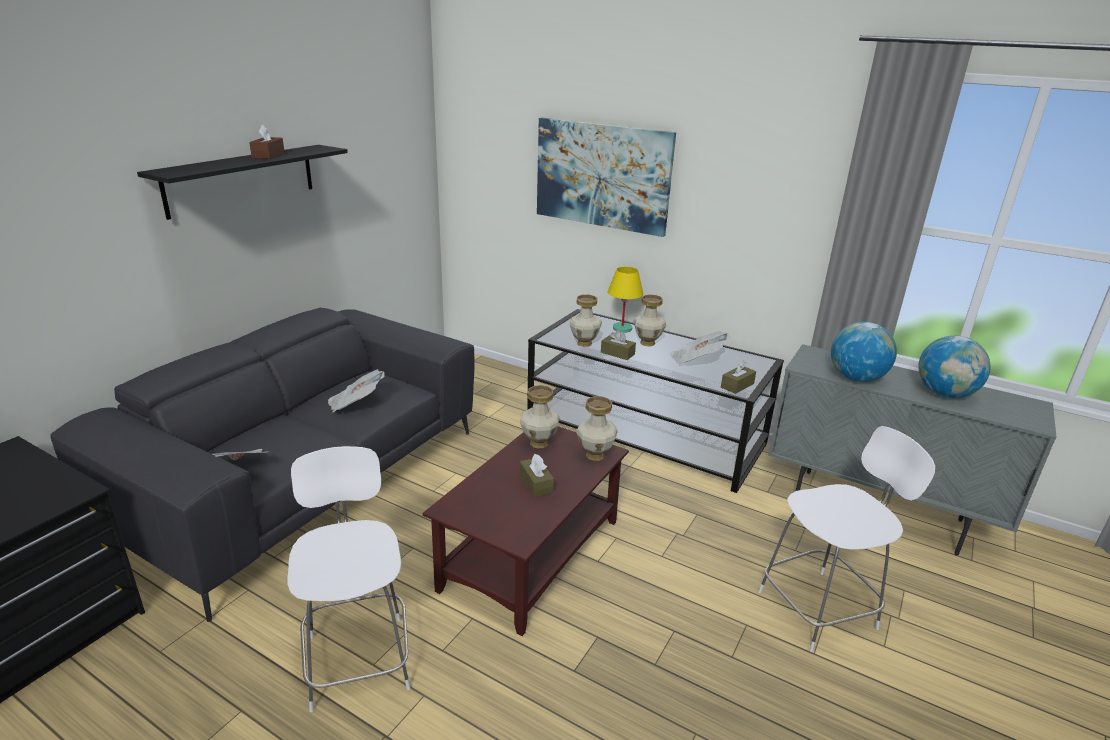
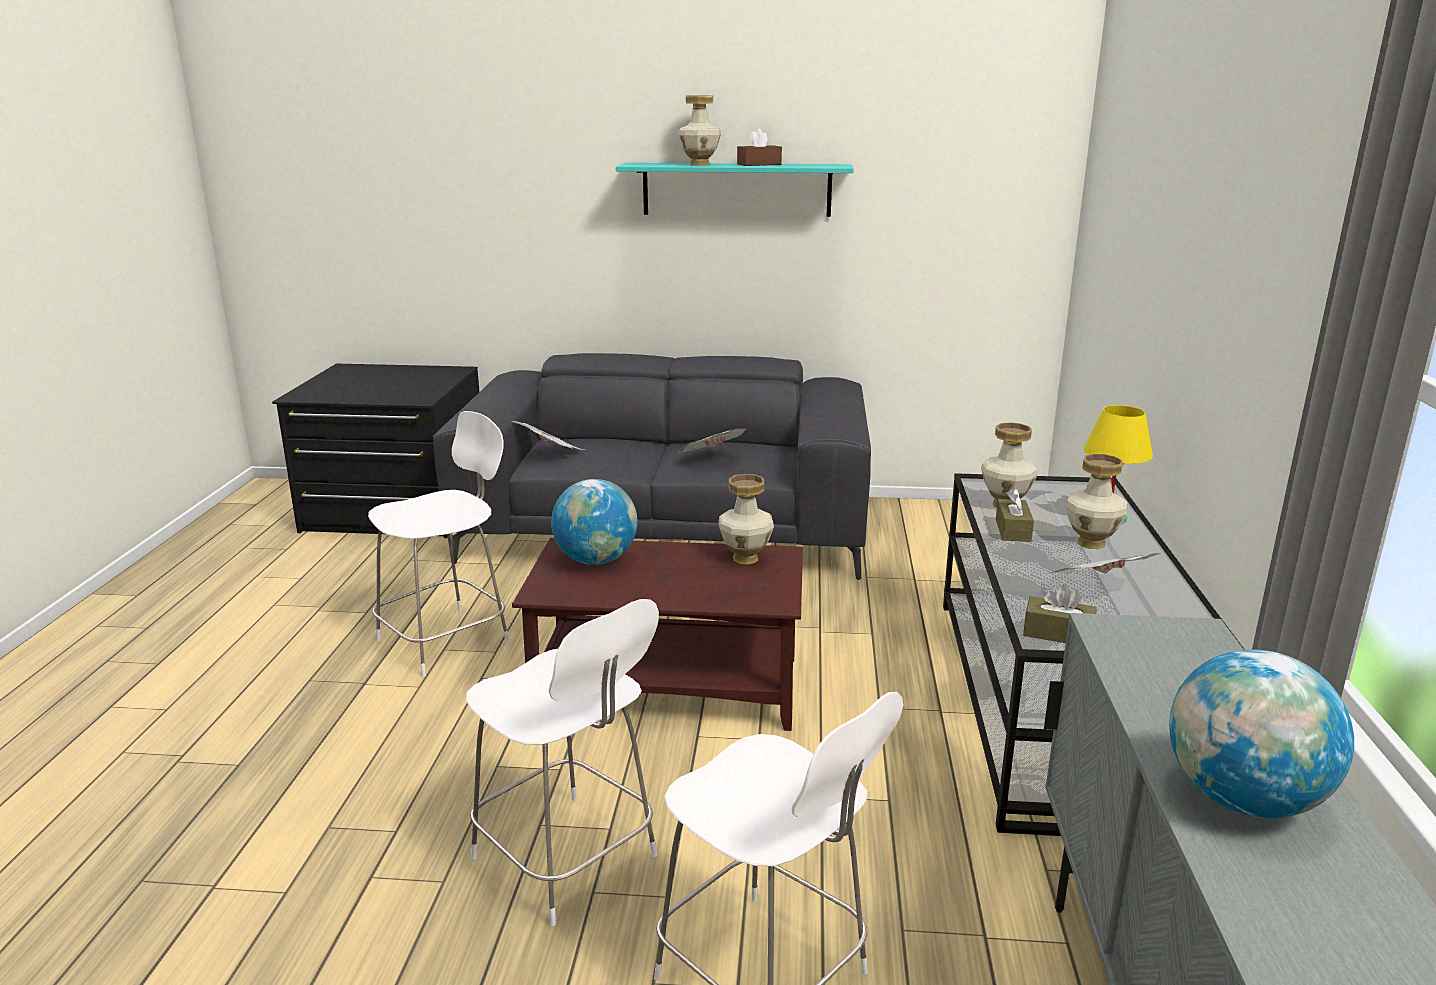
camera: 65 degrees right, 5 degrees down
(241, 180) = (736, 189): black shelf -> turquoise shelf
(536, 484) = (655, 576): brown tissue box -> none
(595, 455) = (757, 596): vase -> vase (699, 164)
(602, 175) = (1166, 245): picture -> none
(698, 660) = (568, 860): none -> white stool
(856, 378) = (1142, 684): globe -> globe (596, 560)

